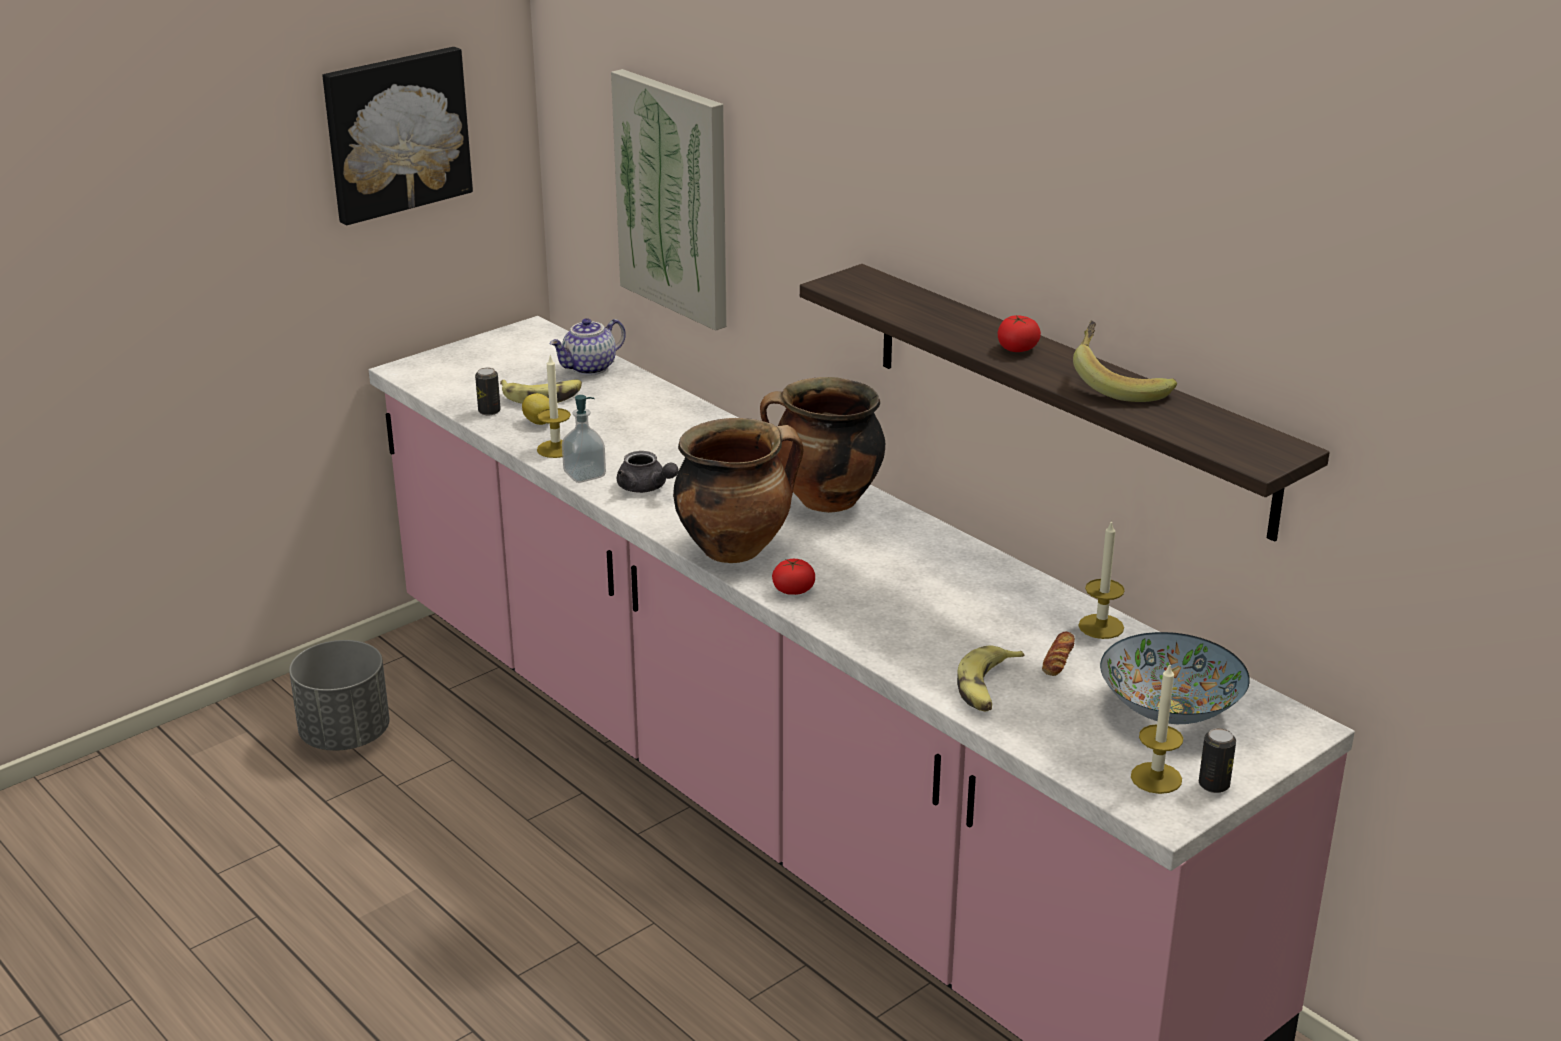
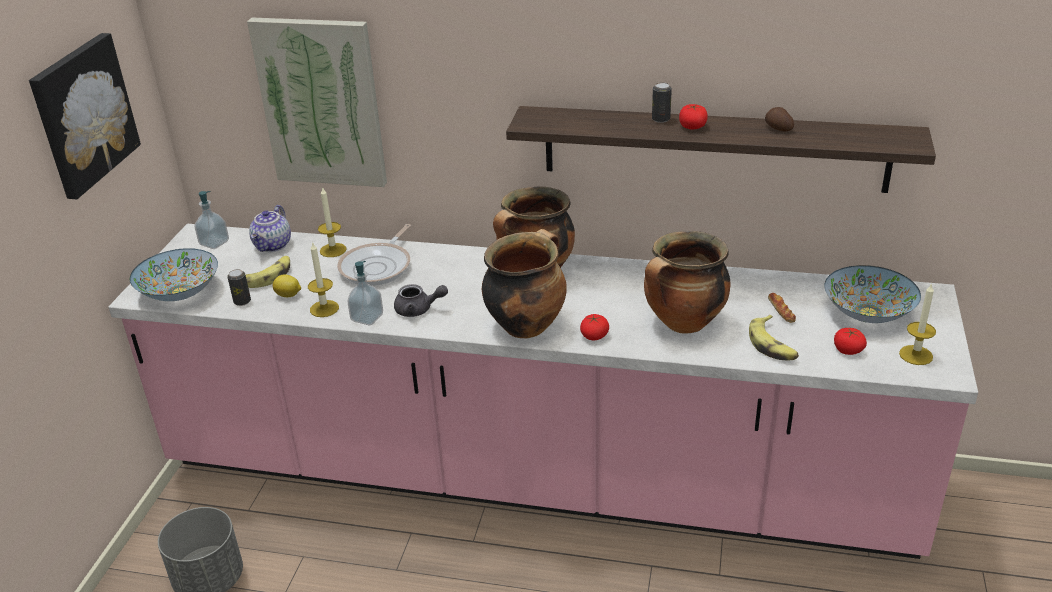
camera: 35 degrees left, 5 degrees up
(444, 380) = (180, 293): none -> bowl
(537, 344) = (214, 243): none -> soap dispenser
(665, 429) = (378, 267): none -> frying pan
(914, 621) = (683, 324): none -> cooking pot
(1075, 734) = (848, 350): none -> tomato
(1101, 626) = (774, 282): candle -> candle (333, 250)
(1119, 385) = (778, 128): banana -> potato
(1213, 785) = (943, 345): can -> can (661, 119)

